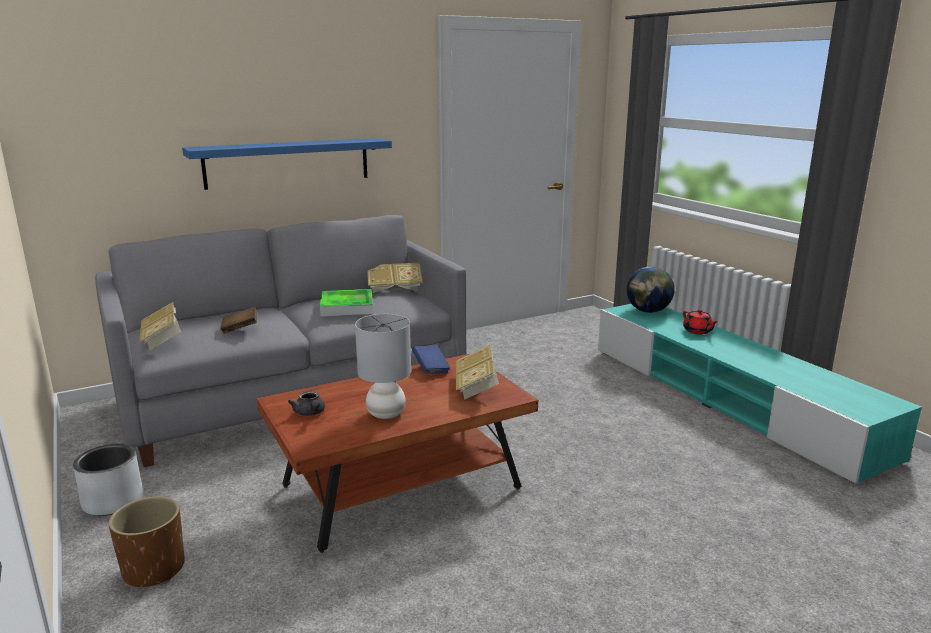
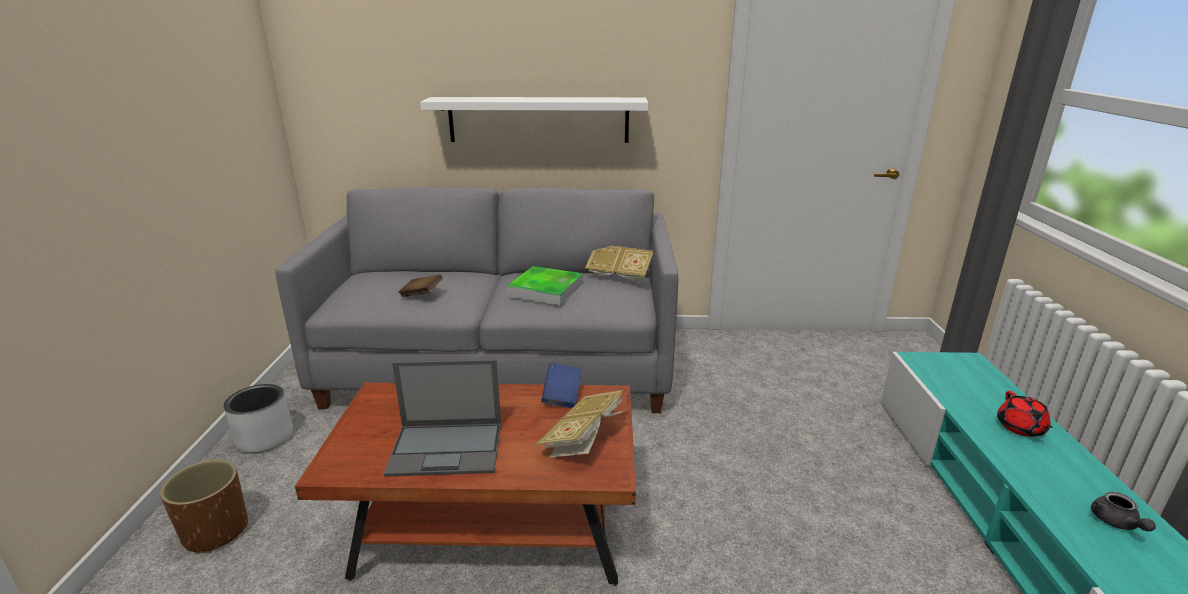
camera: 30 degrees right, 5 degrees up
(162, 339) = (352, 291): book -> none
(288, 162) = (538, 119): blue shelf -> white shelf
(310, 413) = (382, 420): grey teapot -> grey teapot (1116, 523)
(386, 413) = (448, 448): grey table lamp -> laptop
(648, 311) = (963, 371): globe -> none

